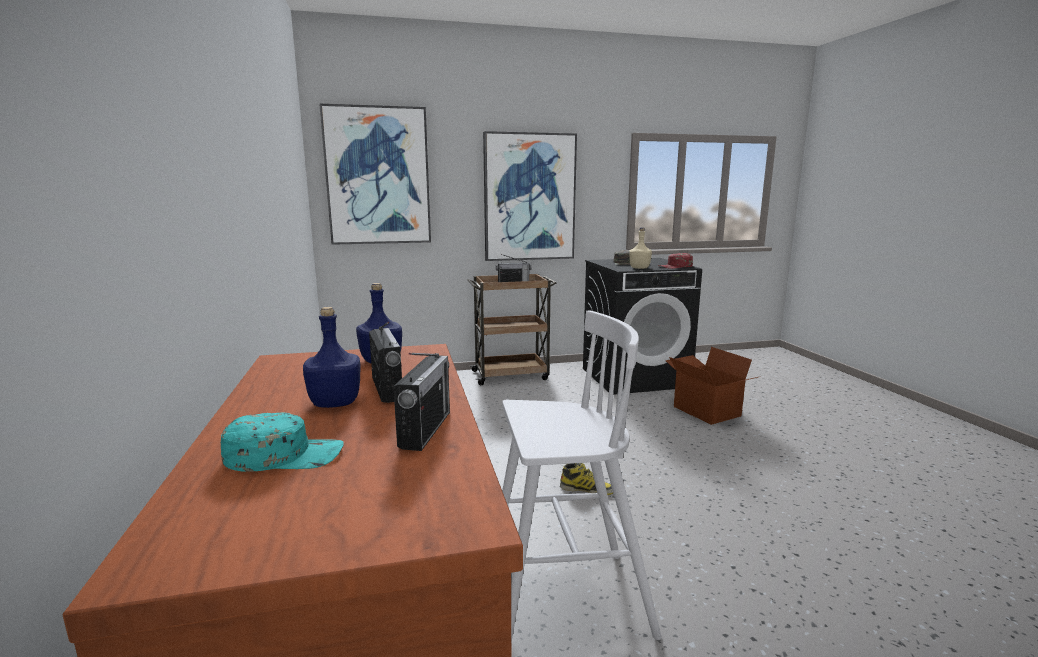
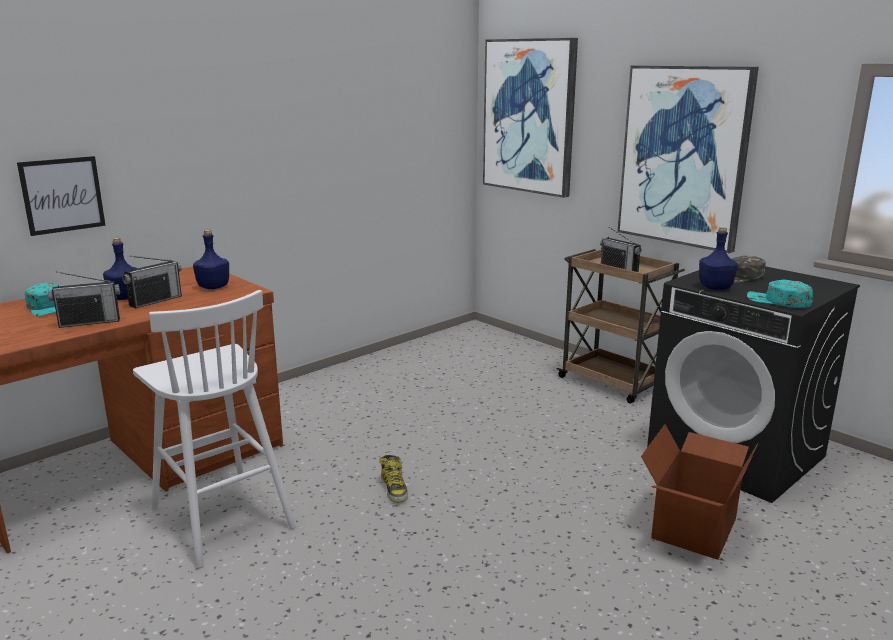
camera: 60 degrees right, 5 degrees up
(160, 256) = (62, 195): none -> picture
(639, 268) = (714, 288): beige bottle -> blue bottle
(675, 266) = (778, 301): red cap -> turquoise cap

